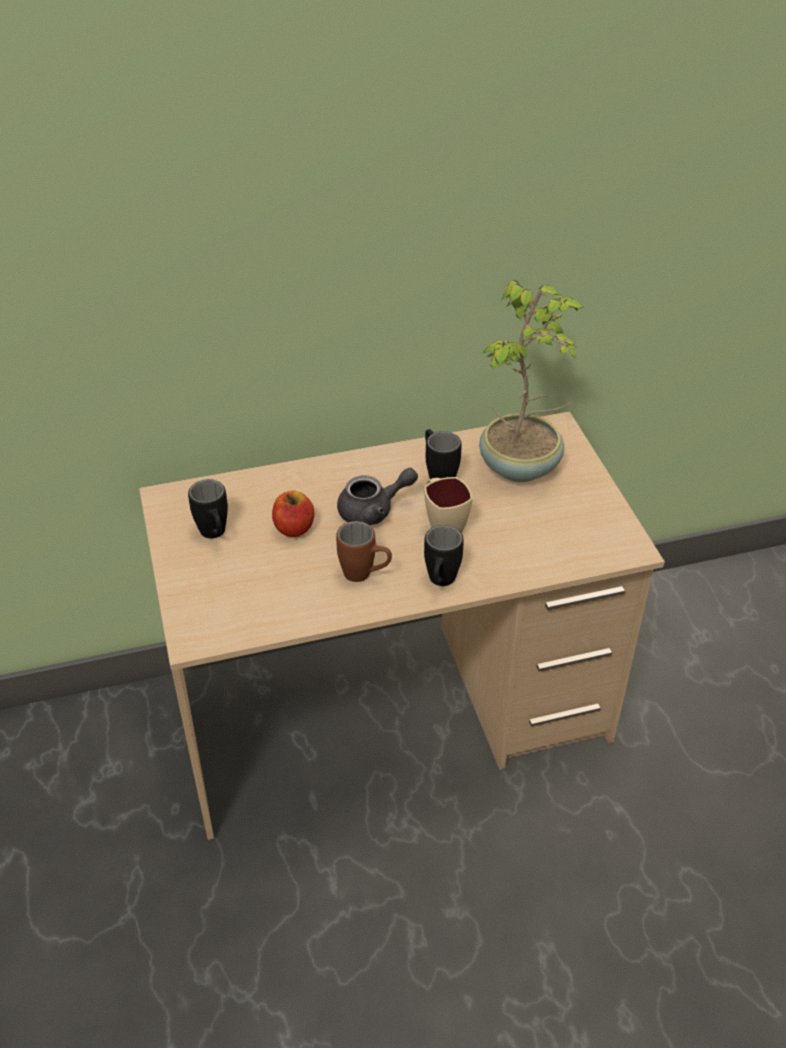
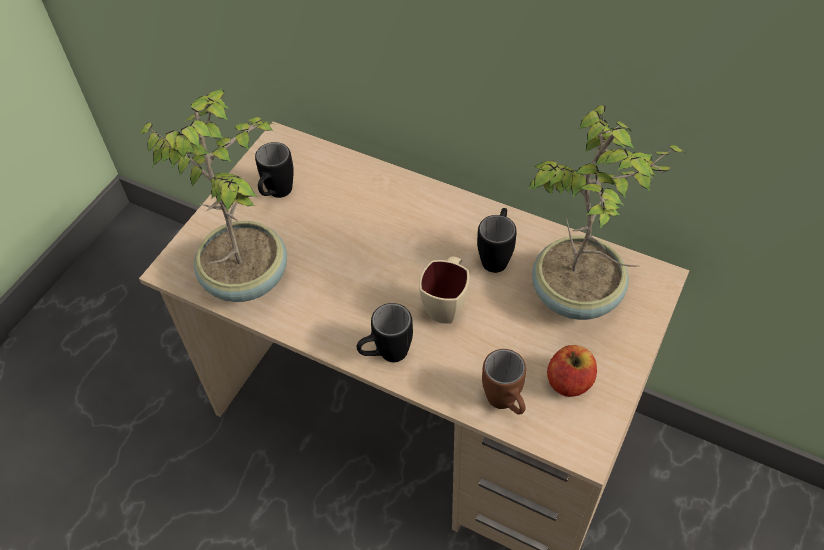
camera: 45 degrees right, 10 degrees up
(265, 603) = (247, 276): none -> potted plant
(294, 528) = (335, 227): apple -> apple (569, 382)
(365, 575) = (339, 305): brown mug -> brown mug (505, 405)
(373, 510) = (409, 252): grey teapot -> none

